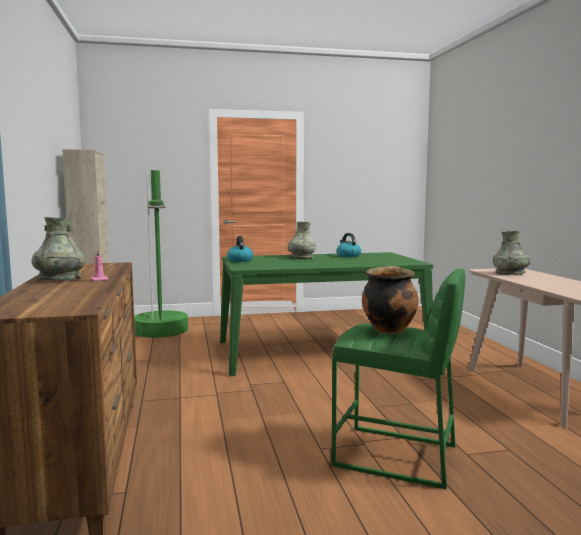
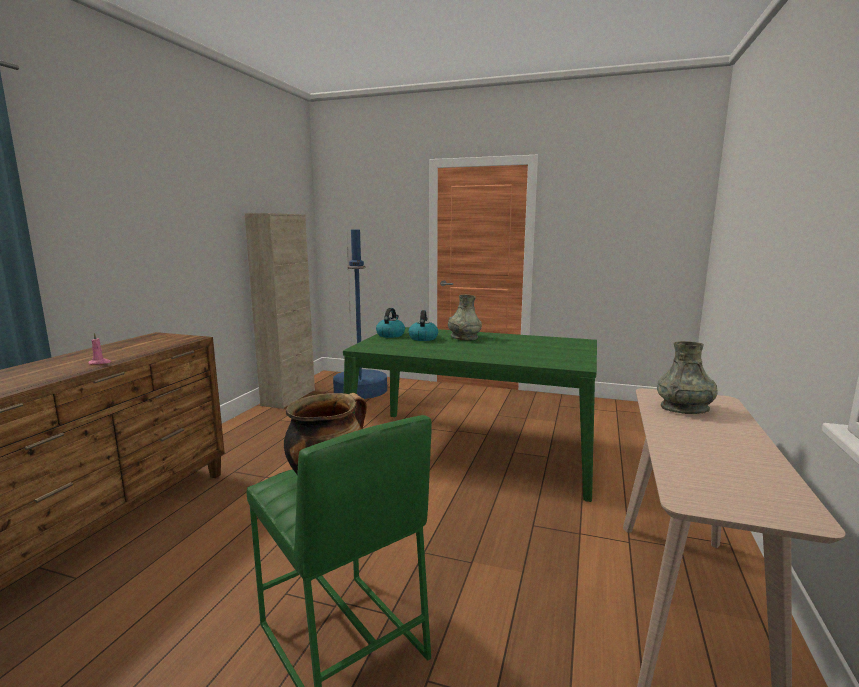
camera: 30 degrees right, 5 degrees up
(60, 279) = (83, 356): grey vase -> none
(161, 330) = (361, 390): green floor lamp -> blue floor lamp
(348, 256) = (523, 341): kettle -> kettle (423, 338)

